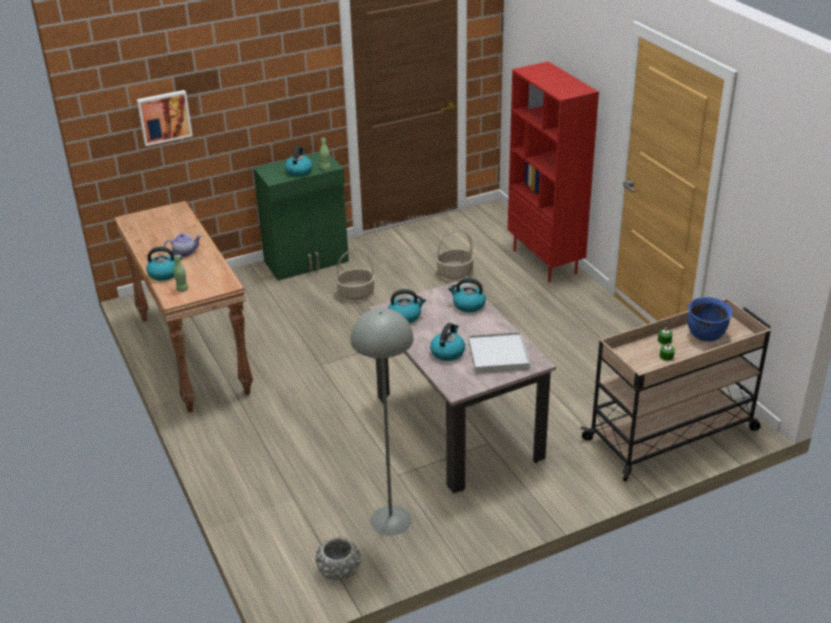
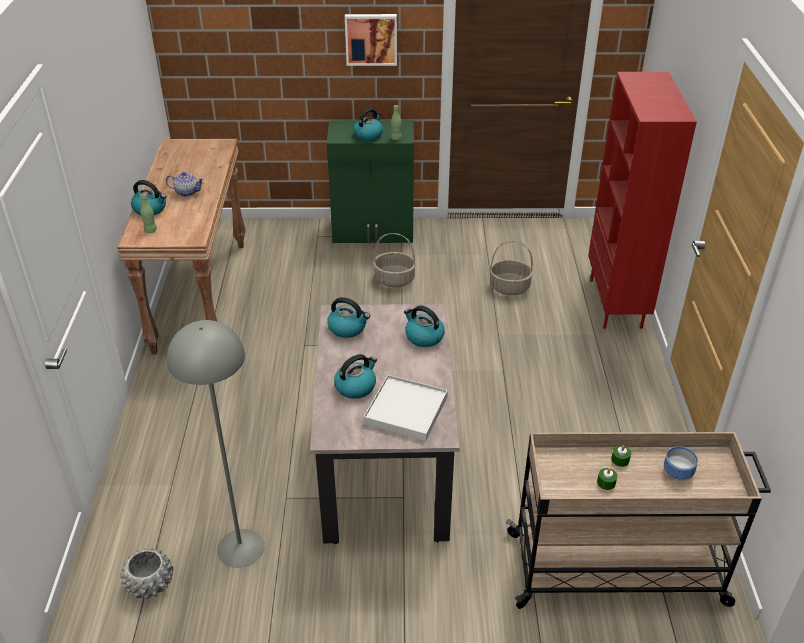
camera: 25 degrees right, 5 degrees up
(164, 117) = (237, 47): picture -> picture (371, 39)
(706, 335) = (679, 472): blue cooking pot -> bowl

